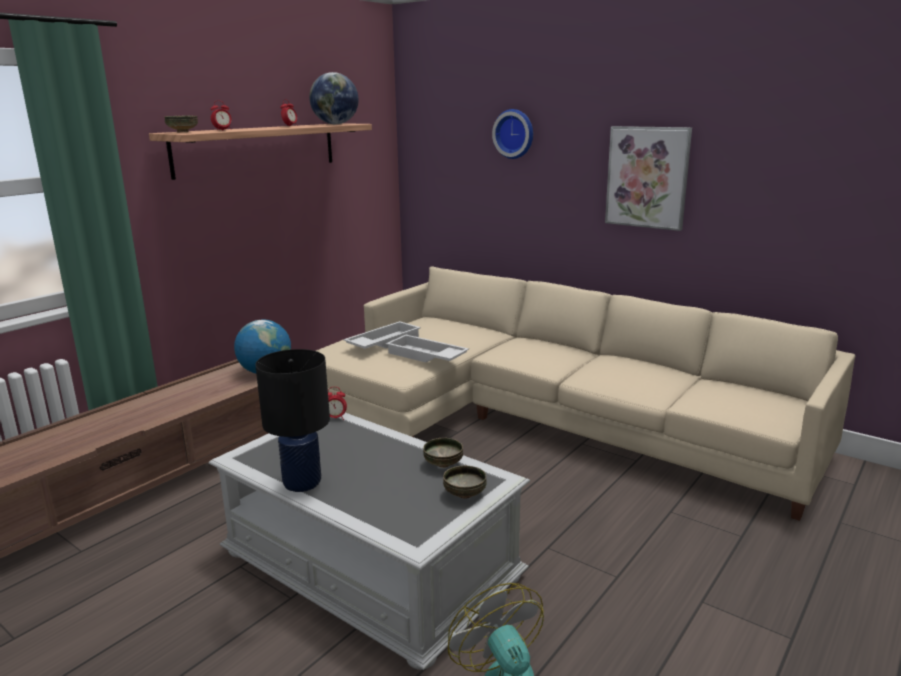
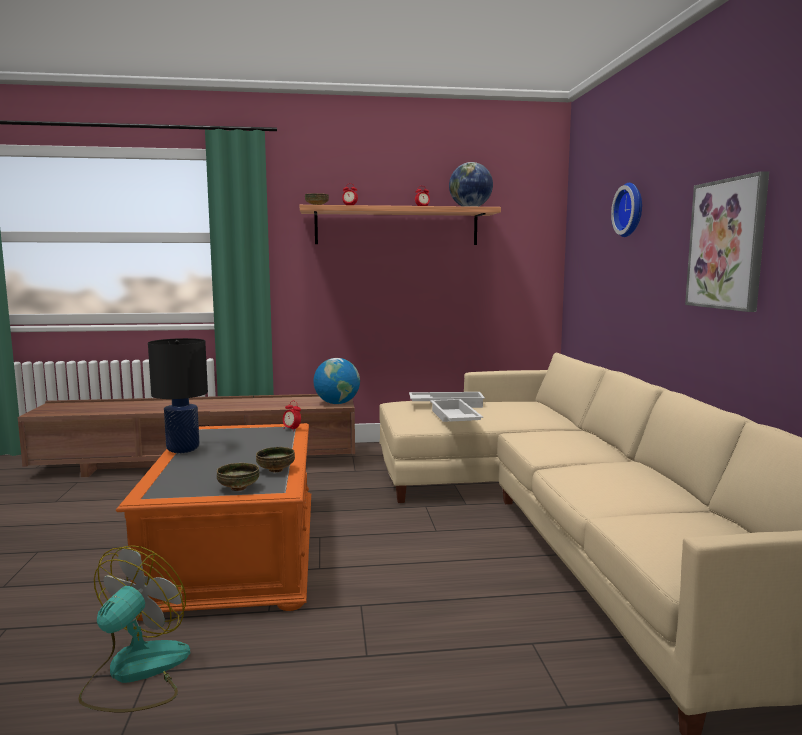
camera: 45 degrees right, 10 degrees down
(371, 564) = (236, 551): white coffee table -> orange coffee table

